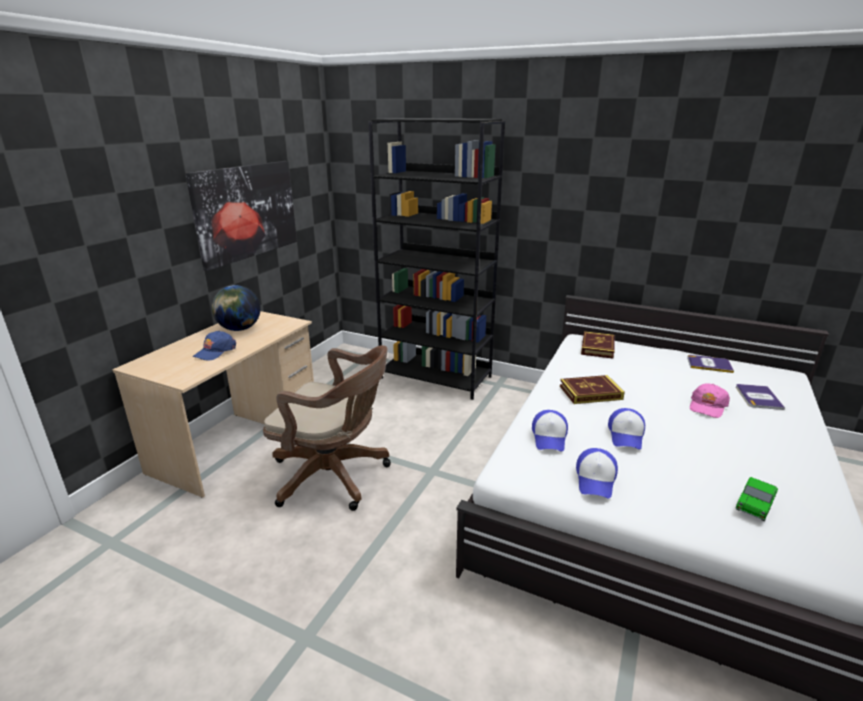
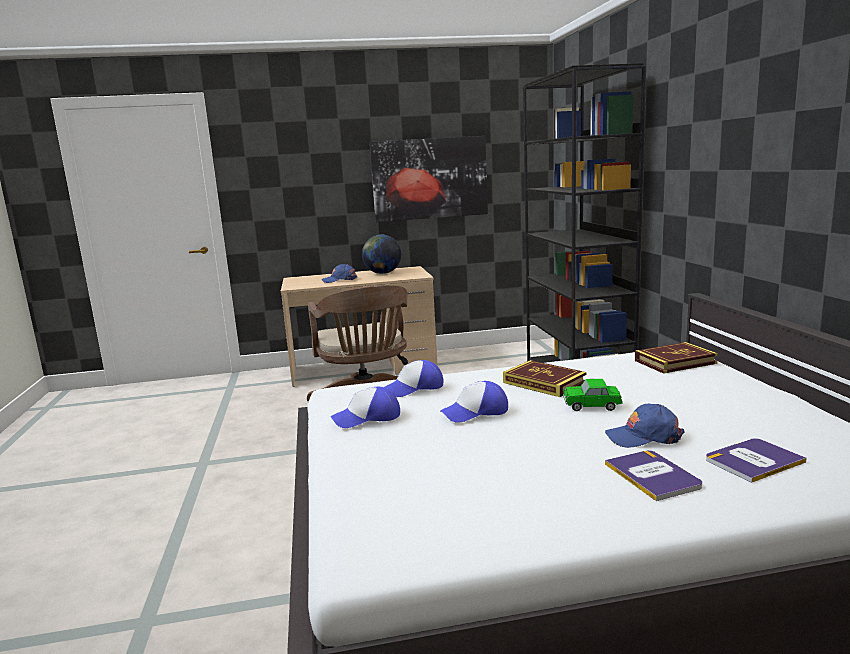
camera: 55 degrees right, 10 degrees down
(707, 406) = (643, 436): pink cap -> blue cap
(709, 364) = (793, 417): book -> book (653, 475)
(754, 506) = (425, 493): toy car -> toy car (591, 406)

